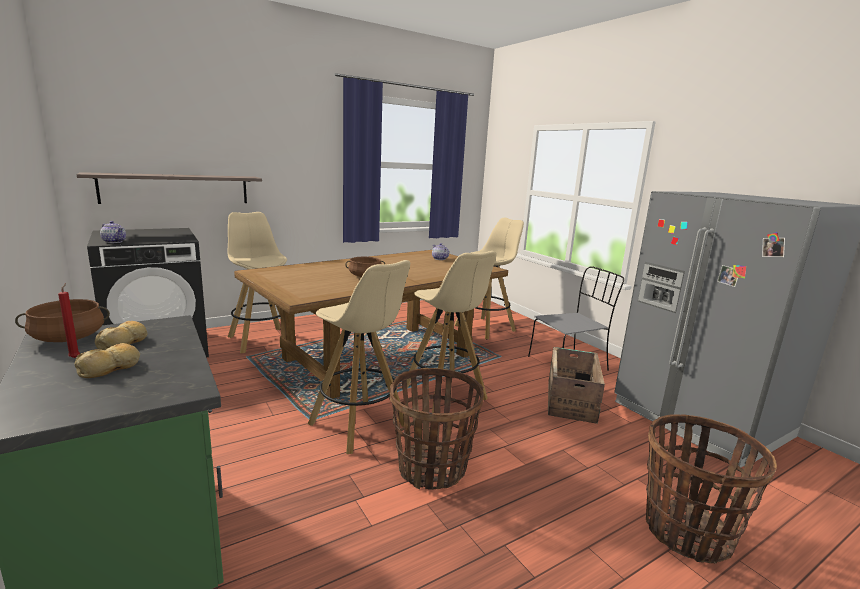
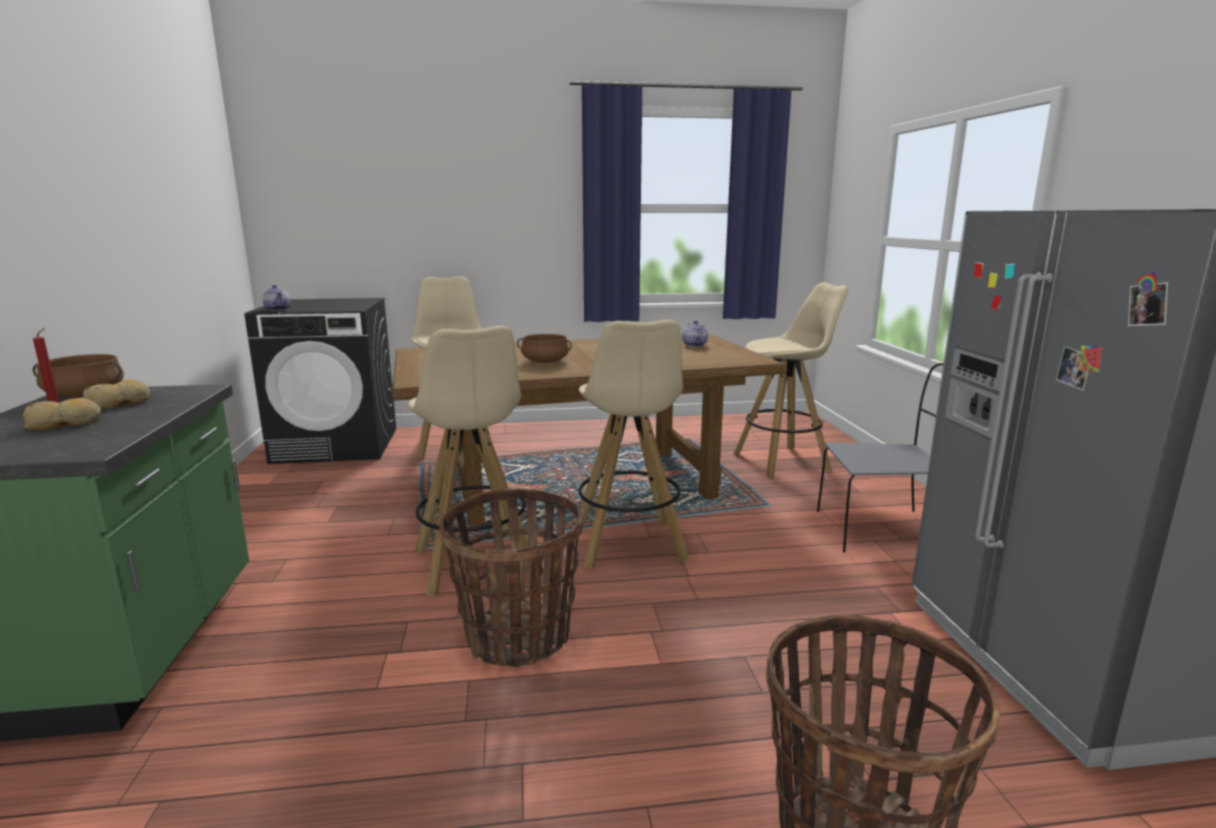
camera: 25 degrees right, 0 degrees up
(176, 189) = (370, 249): shelf -> none
(571, 400) = (832, 587): crate -> none

